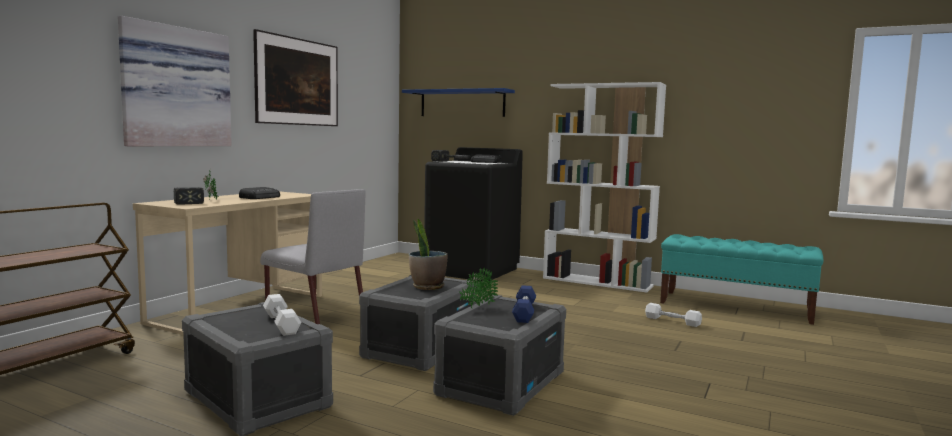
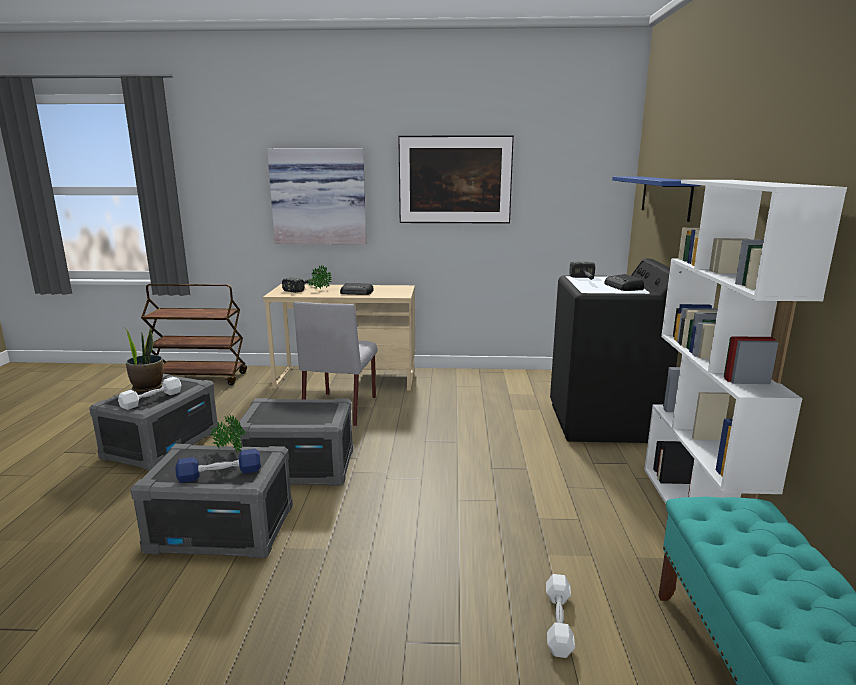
camera: 65 degrees right, 10 degrees up
(427, 287) = (298, 415): potted plant -> potted plant (148, 388)

